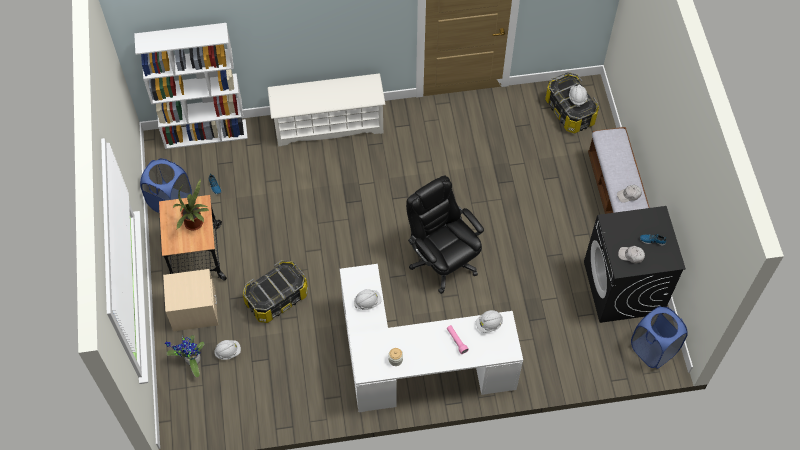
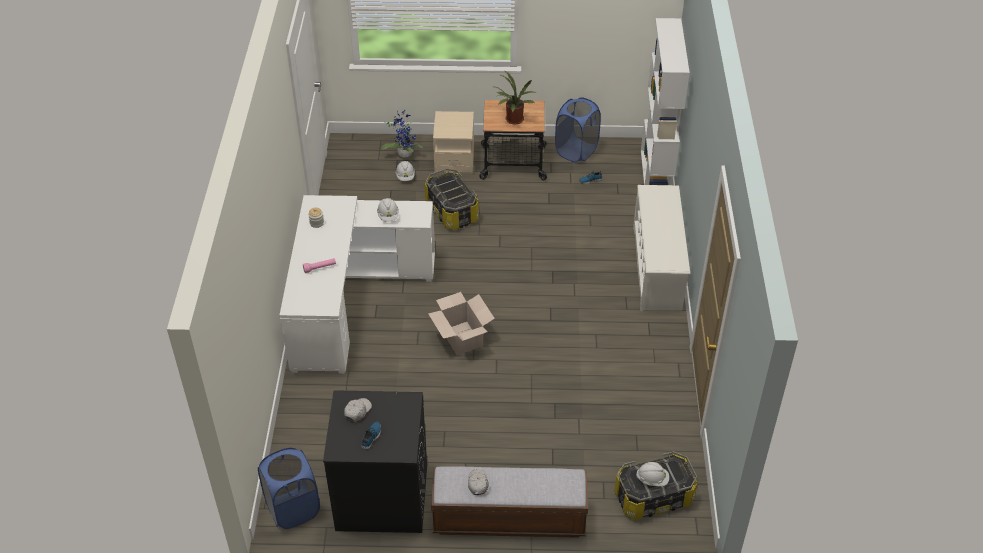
camera: 100 degrees right, 15 degrees down
(443, 260) = (462, 338): black office chair -> cardboard box
(489, 324) = (329, 295): white hard hat -> none

